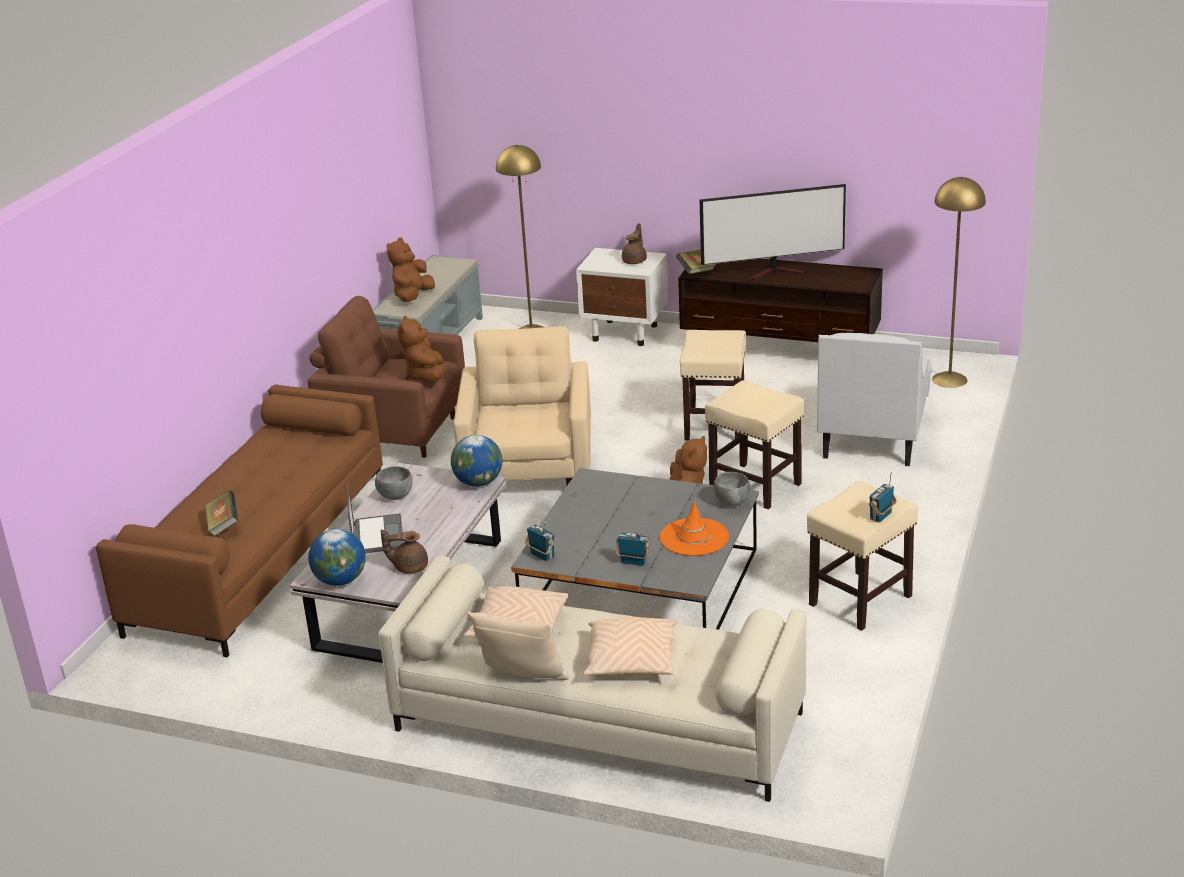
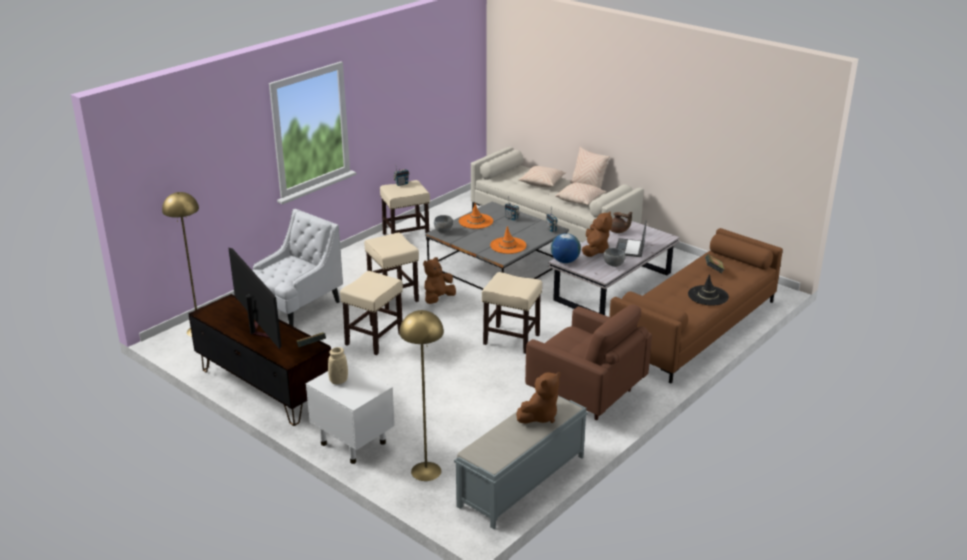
camera: 160 degrees left, 0 degrees up
(233, 478) = (708, 296): none -> black hat
(340, 580) = (654, 233): globe -> none
(426, 377) = (562, 340): brown plush toy -> brown plush toy (595, 250)
(530, 469) = (510, 339): beige armchair -> beige stool
(596, 502) = (508, 246): none -> orange hat
(635, 261) = (338, 381): brown teapot -> beige vase
(777, 272) = (258, 330): television -> television turned 45 degrees clockwise

